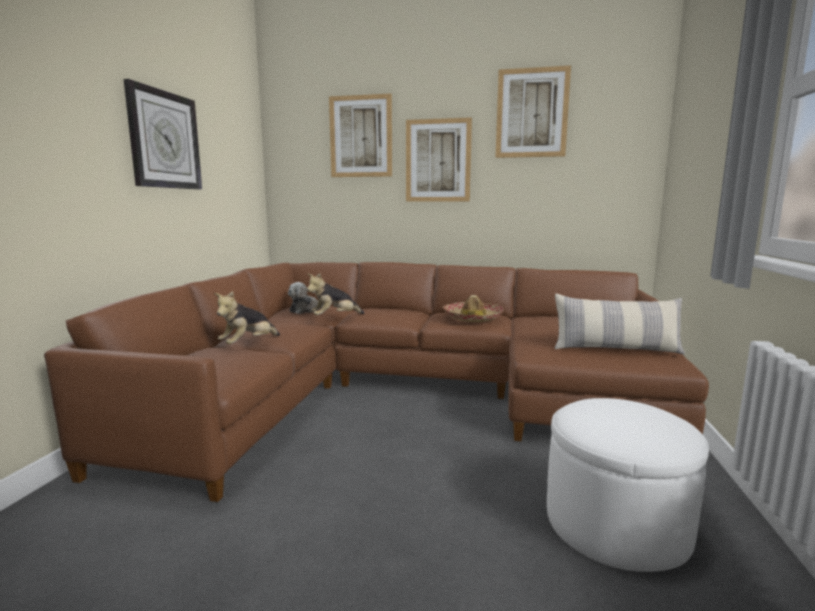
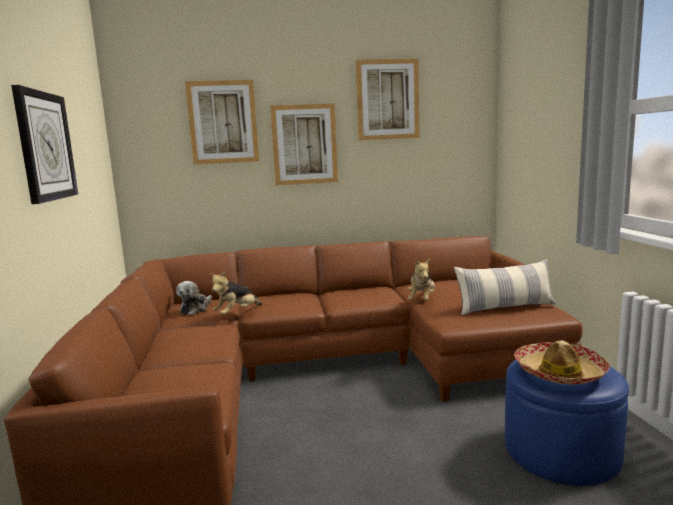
camera: 20 degrees left, 0 degrees up
(248, 344) = (182, 359): plush toy -> plush toy (422, 300)
(472, 318) = (367, 294): hat -> hat (559, 373)
(616, 523) = (561, 451): white ottoman -> blue ottoman

